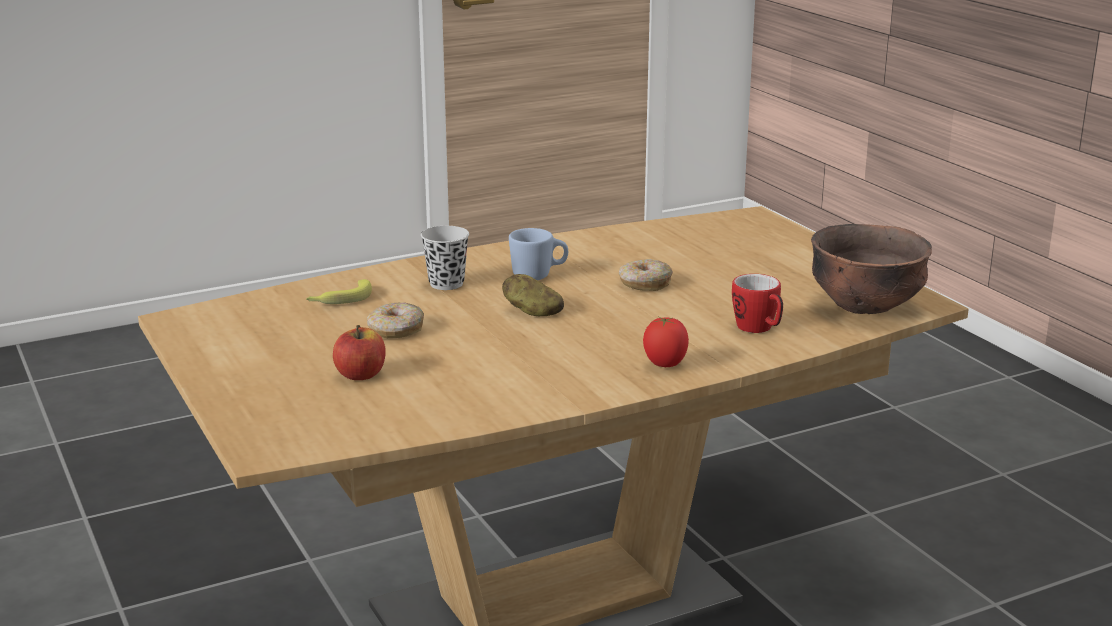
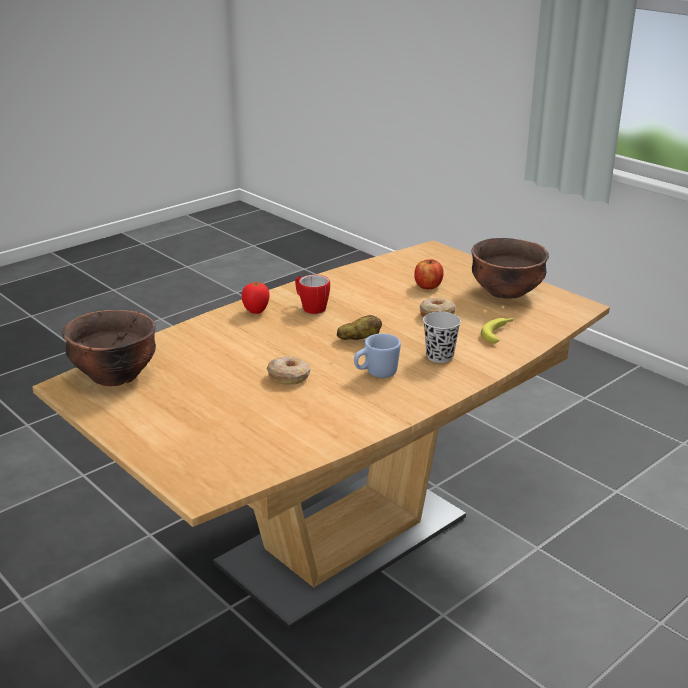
camera: 165 degrees right, 5 degrees up
(252, 349) = (507, 293): none -> brown bowl
(759, 329) = (197, 345): mug -> mug (310, 307)

